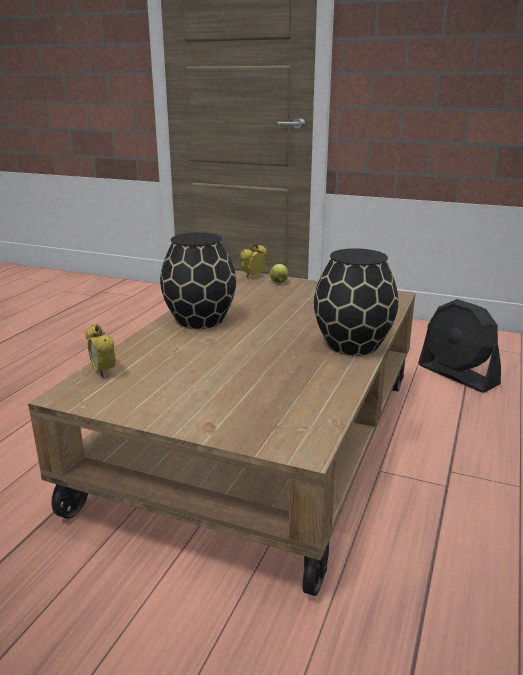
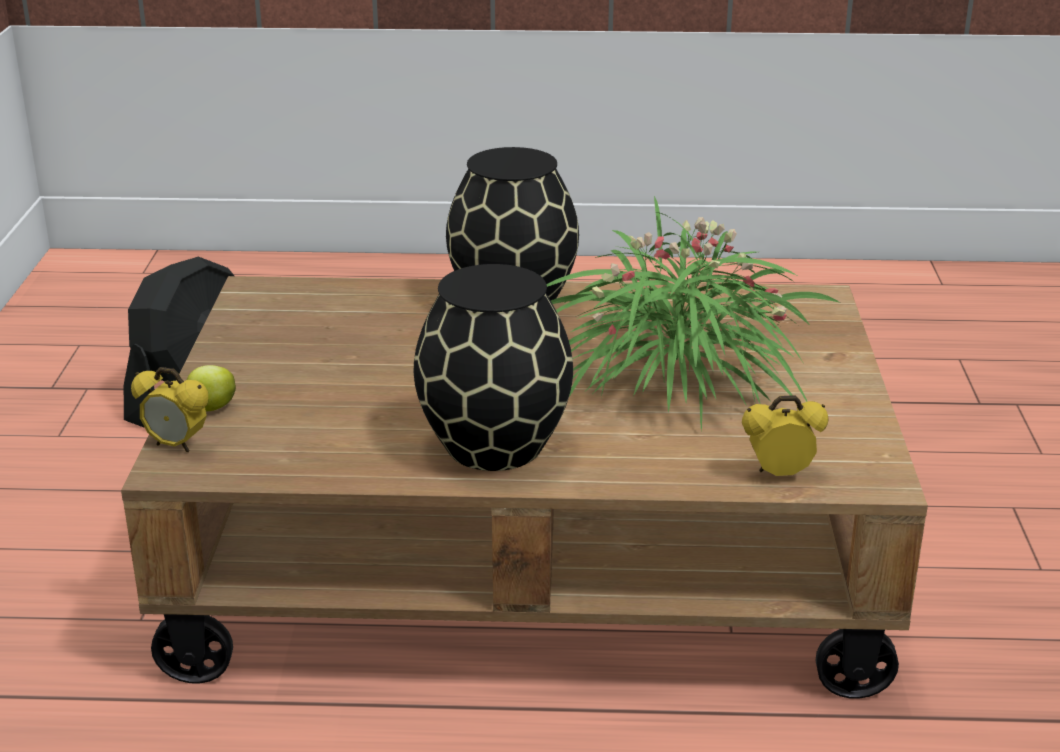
camera: 110 degrees left, 5 degrees up
(103, 372) = (780, 474): alarm clock -> alarm clock turned 135 degrees counterclockwise
(225, 369) = (677, 378): none -> potted plant

